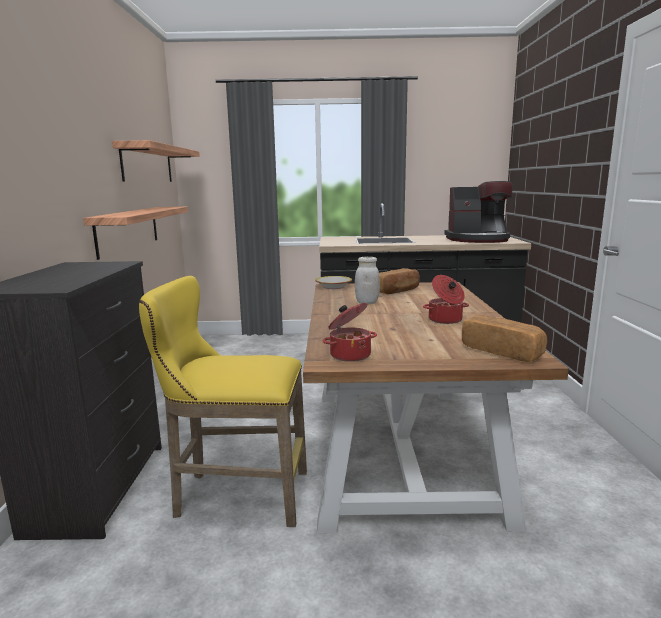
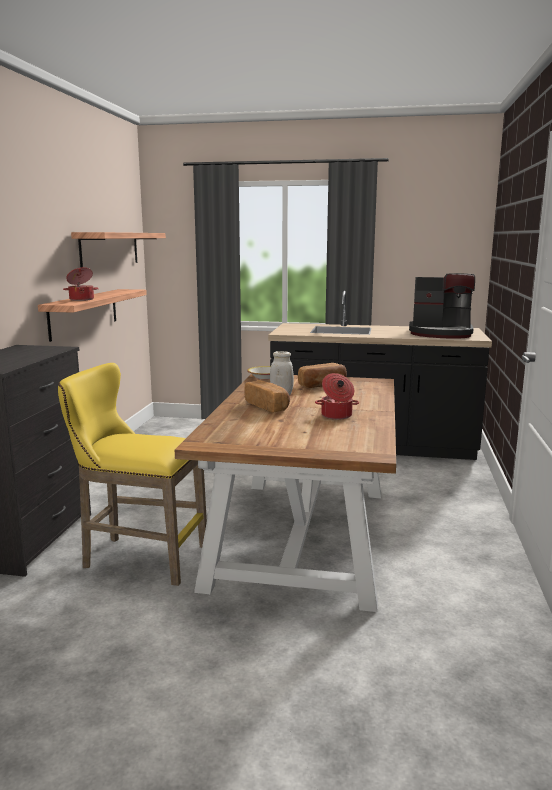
camera: 10 degrees right, 0 degrees up
(349, 355) = (223, 439): cooking pot -> cooking pot (81, 299)
(502, 351) = (354, 446): bread -> bread (267, 406)

